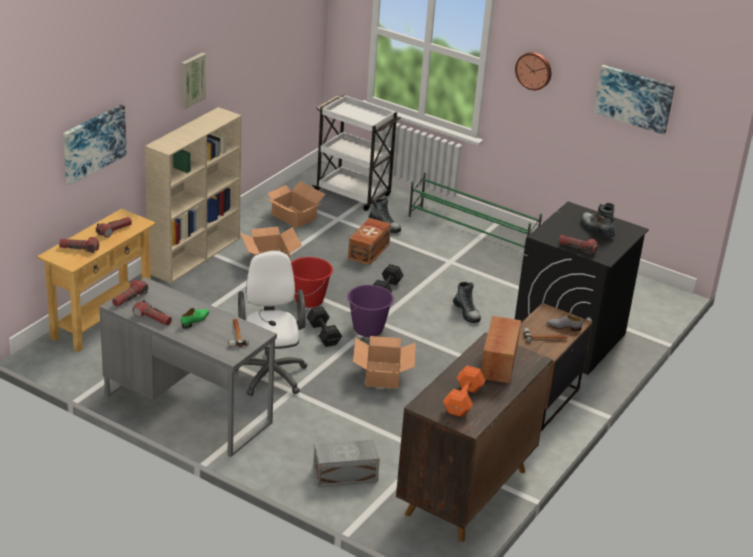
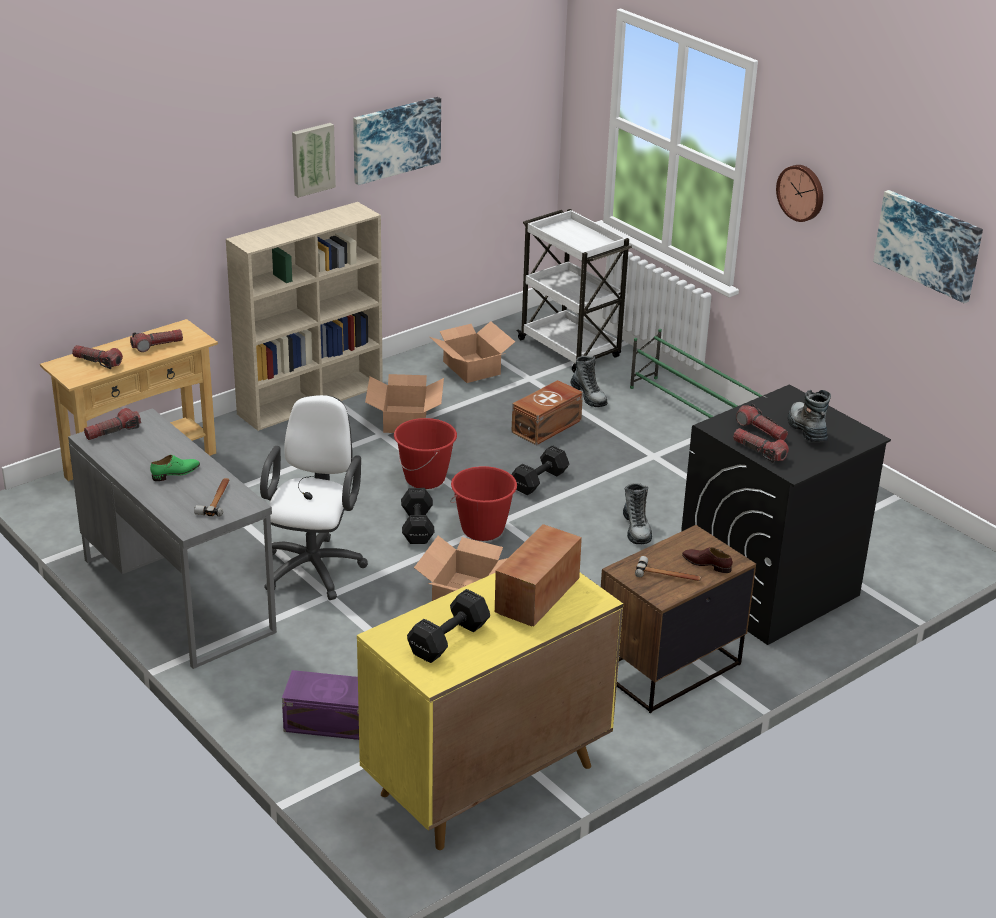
camera: 20 degrees right, 0 degrees up
(93, 143) = (138, 224): picture -> picture (395, 139)
(152, 318) = (123, 462): flashlight -> flashlight (761, 430)
(346, 475) = (332, 723): grey storage box -> purple storage box
(368, 329) = (483, 530): purple bucket -> red bucket
(462, 401) = (446, 640): orange dumbbell -> black dumbbell
(465, 493) = (485, 780): brown cabinet -> yellow cabinet
(563, 327) = (706, 564): grey shoe -> brown shoe

